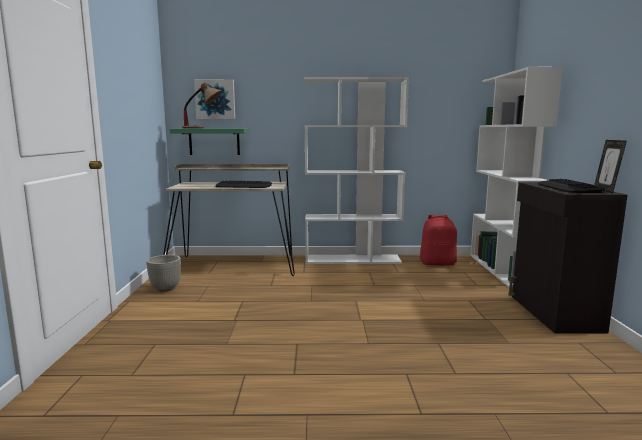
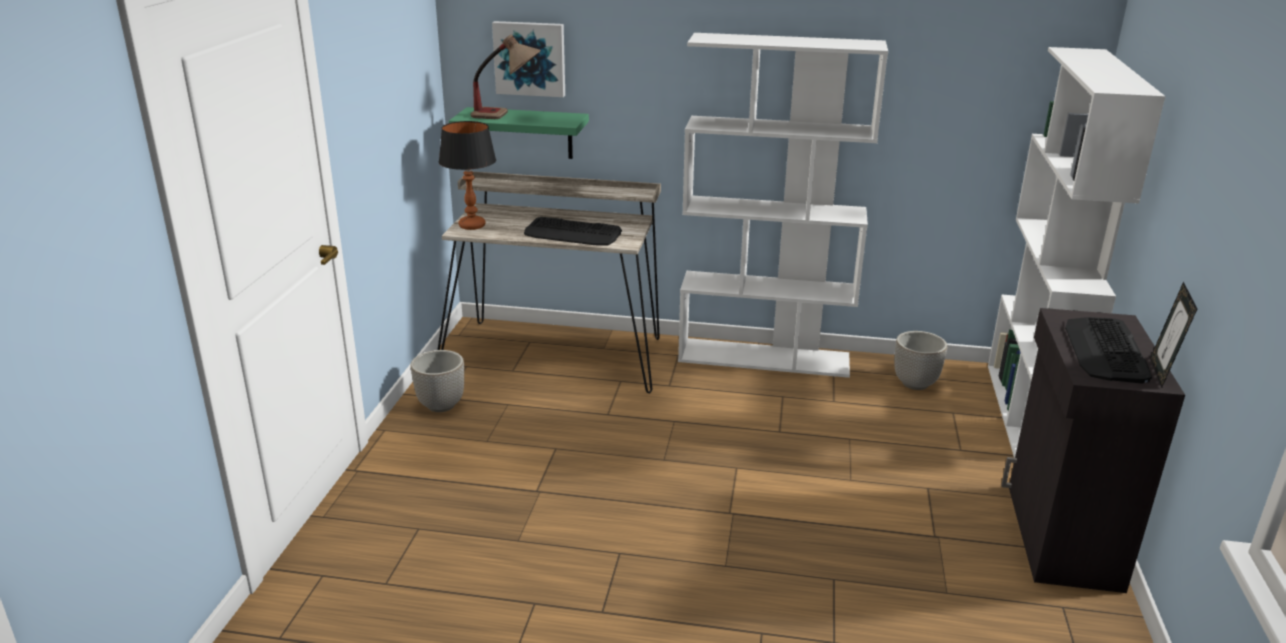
camera: 10 degrees right, 15 degrees up
(184, 186) = (472, 226): none -> table lamp
(437, 263) = (915, 383): red backpack -> planter

